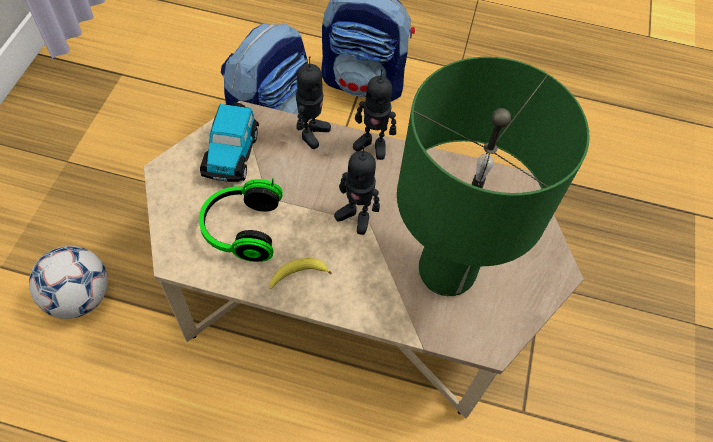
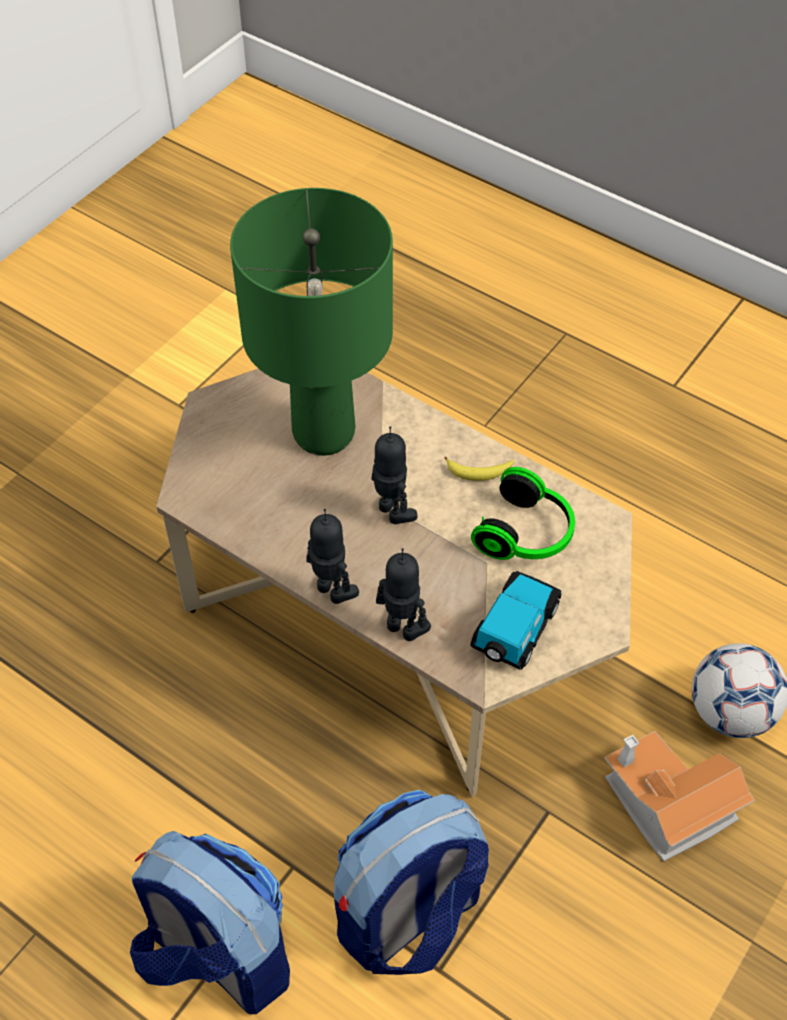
camera: 155 degrees left, 5 degrees down
(125, 220) = (665, 805): none -> toy house
(311, 133) = (402, 629): toy robot -> toy robot turned 75 degrees clockwise

